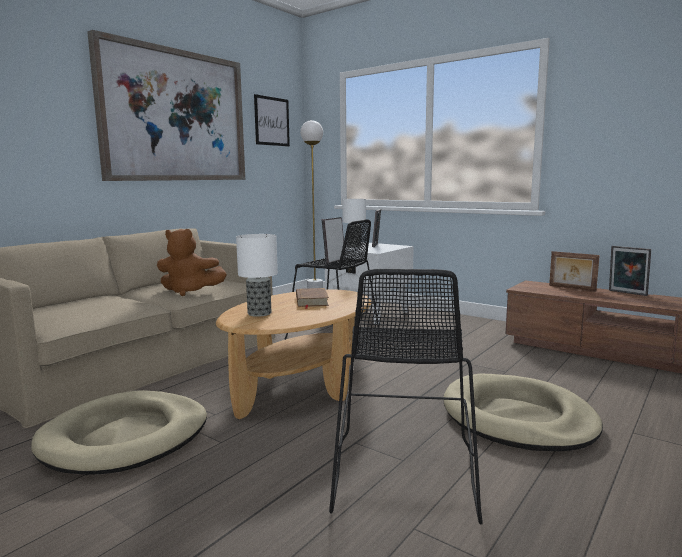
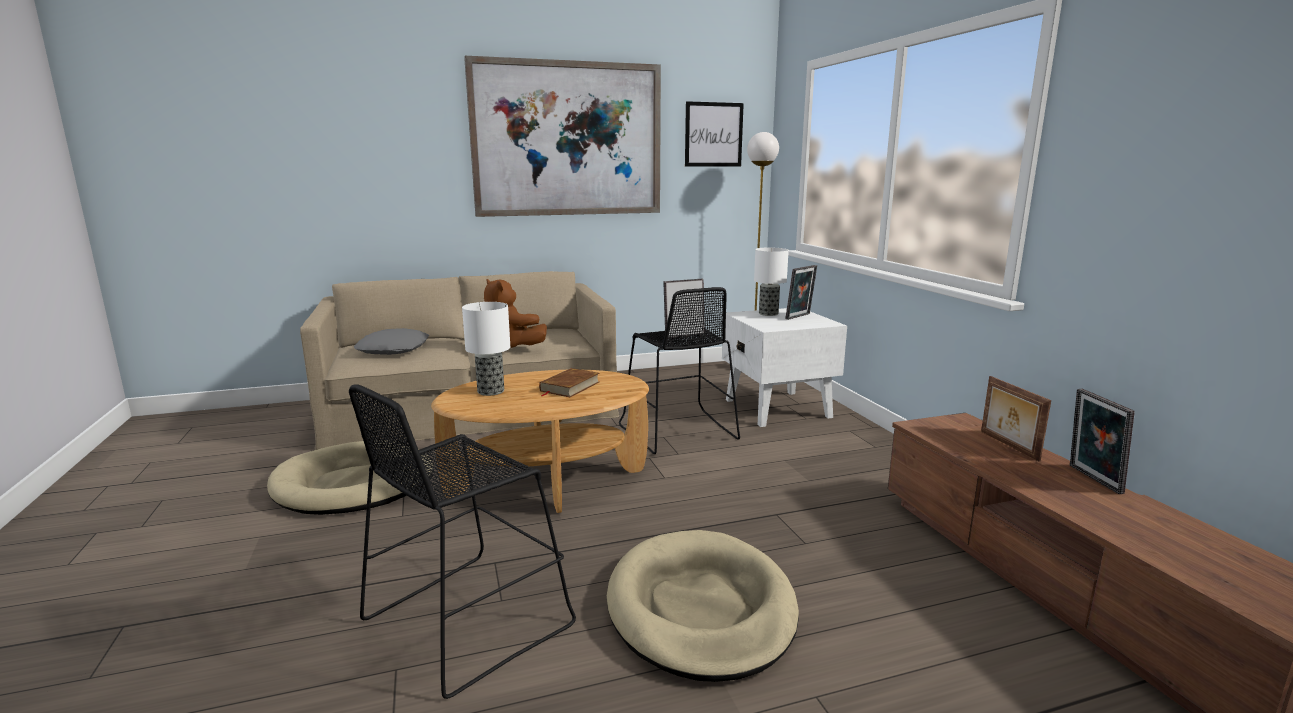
camera: 35 degrees right, 5 degrees up
(75, 309) = (394, 350): none -> grey pillow

